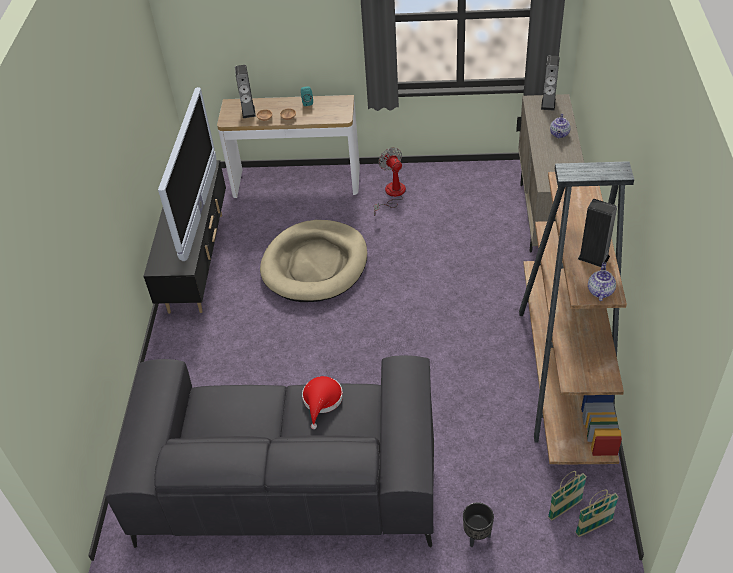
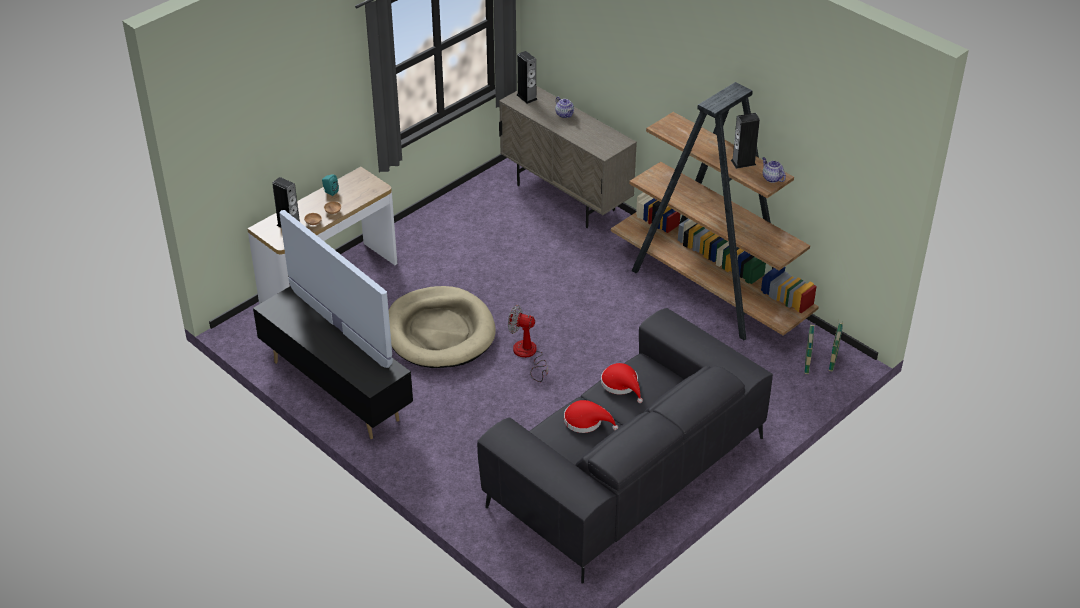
camera: 50 degrees left, 5 degrees down
(254, 411) = (586, 421): none -> red hat
(392, 194) = (427, 247): fan -> fan (528, 355)
(476, 536) = (779, 413): black planter -> none

